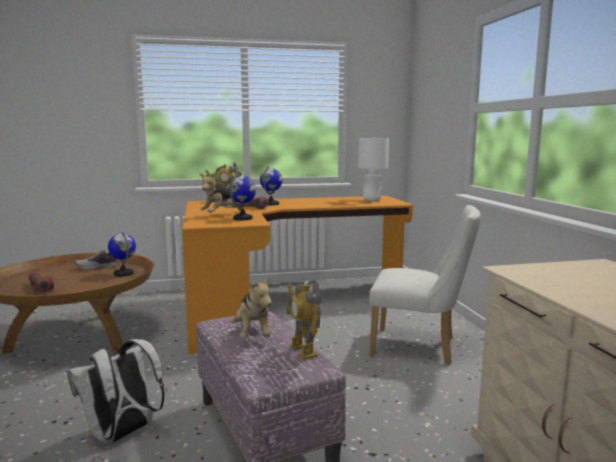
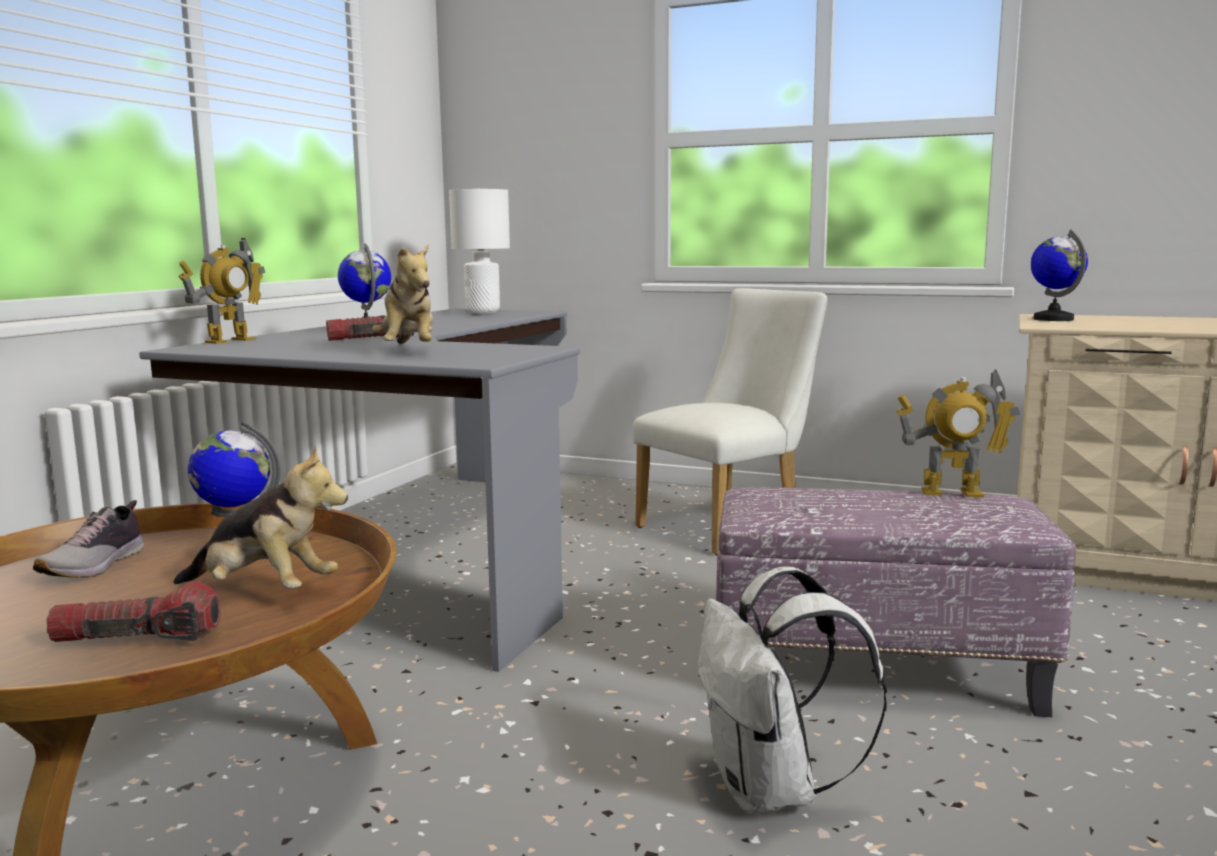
camera: 55 degrees left, 0 degrees up
(243, 218) = (483, 348): globe -> globe (1053, 319)
(252, 334) = (852, 504): plush toy -> plush toy (264, 591)
(284, 305) = (418, 554): orange desk -> grey desk

